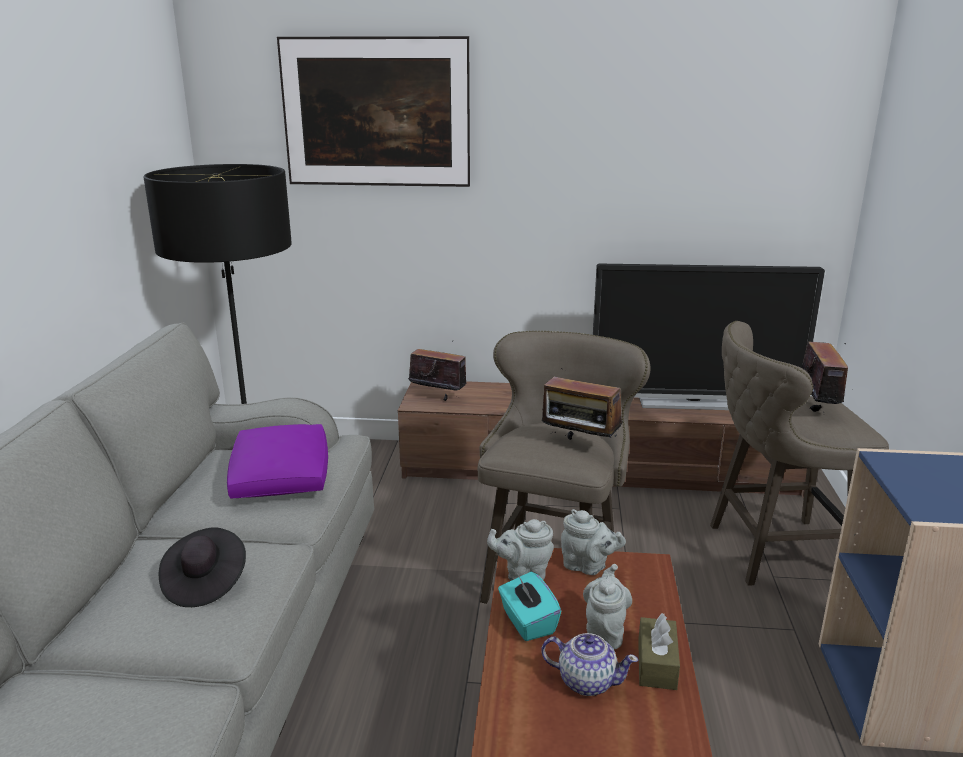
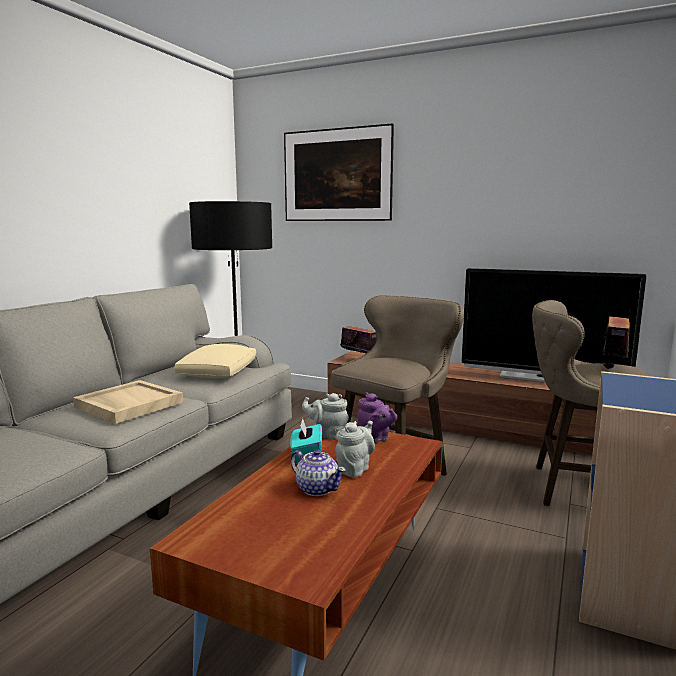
camera: 20 degrees right, 10 degrees down
(205, 583) = (128, 404): black hat -> beige tray
(281, 476) = (218, 372): purple pillow -> beige pillow
(579, 445) = (402, 365): radio -> none
(588, 566) = (375, 438): grey teapot -> purple teapot
(657, 664) = (376, 490): brown tissue box -> none

